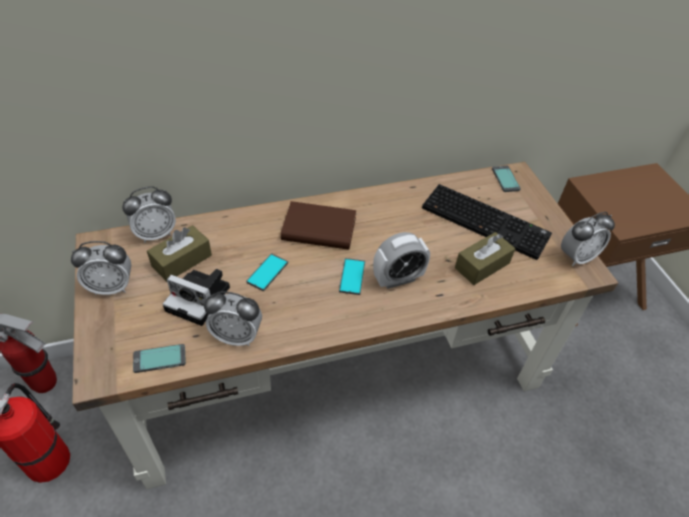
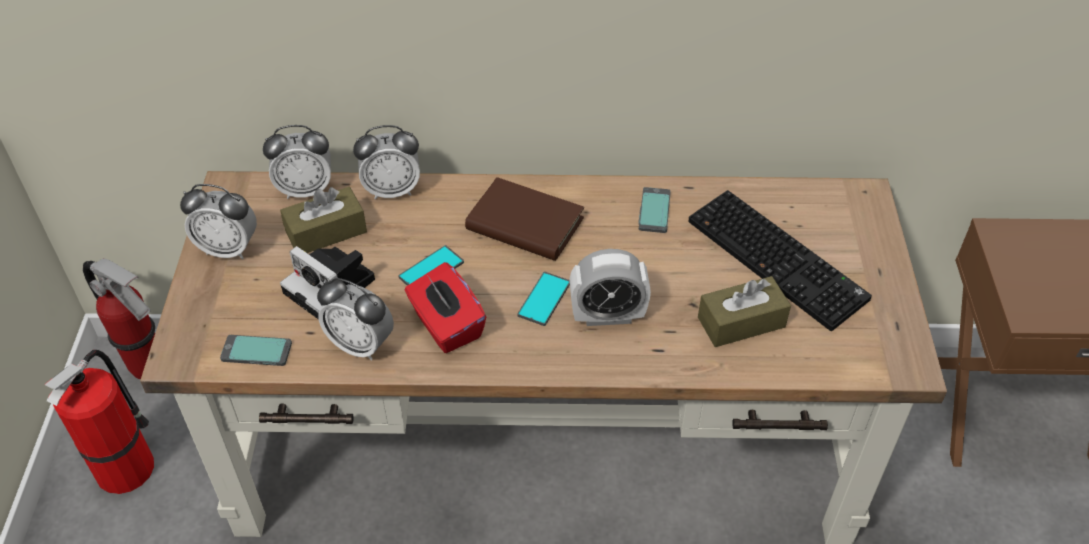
camera: 20 degrees right, 0 degrees up
(293, 309) = (446, 325): none -> red tissue box
(505, 179) = (840, 201): phone -> phone (654, 211)
(577, 257) = (898, 340): alarm clock -> alarm clock (392, 190)

